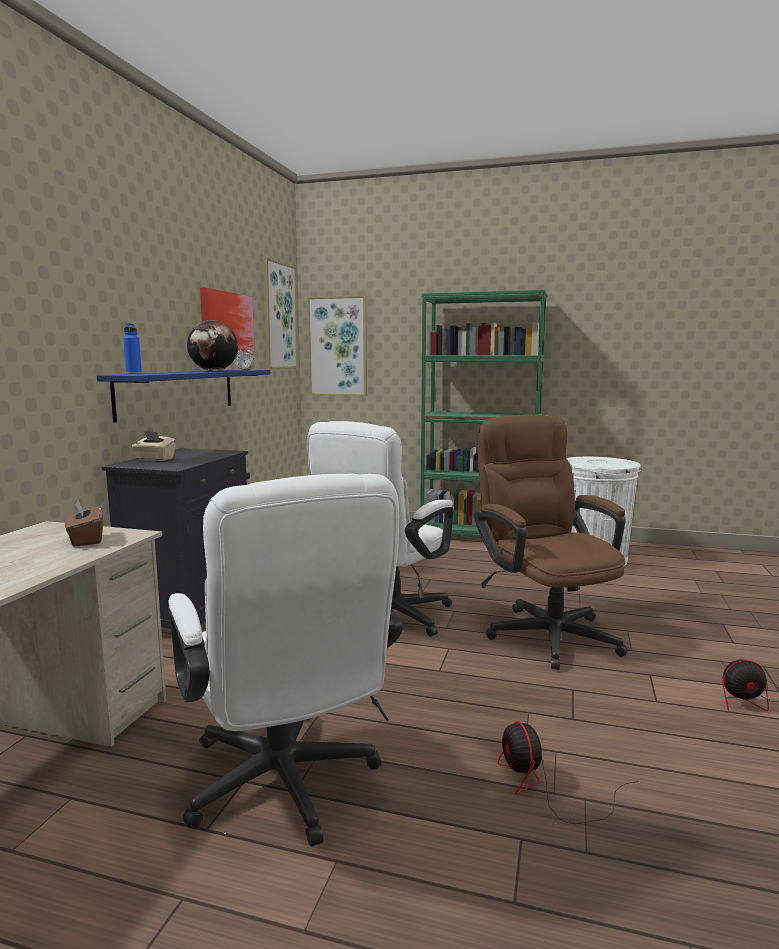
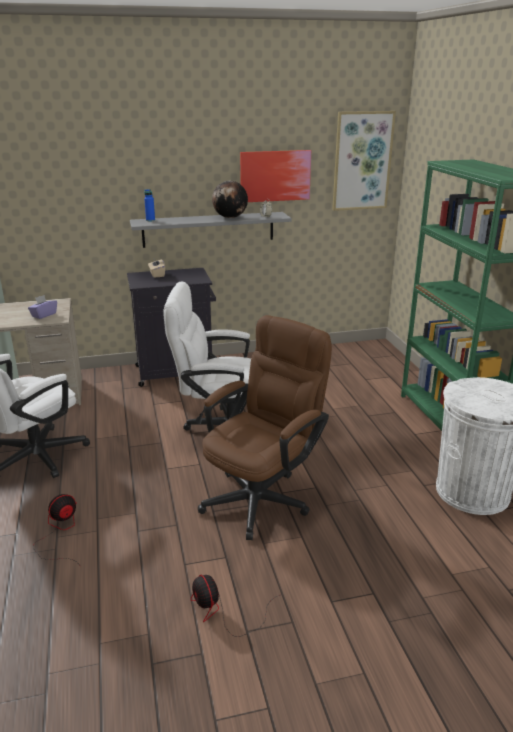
camera: 60 degrees right, 15 degrees up
(86, 540) = (44, 315): brown tissue box -> purple tissue box
(178, 392) = (208, 229): blue shelf -> grey shelf
(338, 346) = (418, 193): picture -> none

